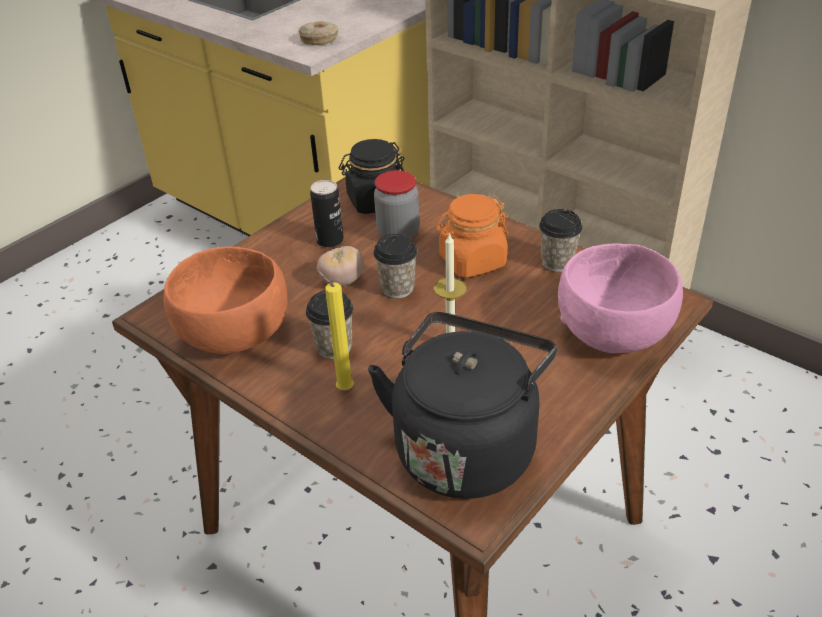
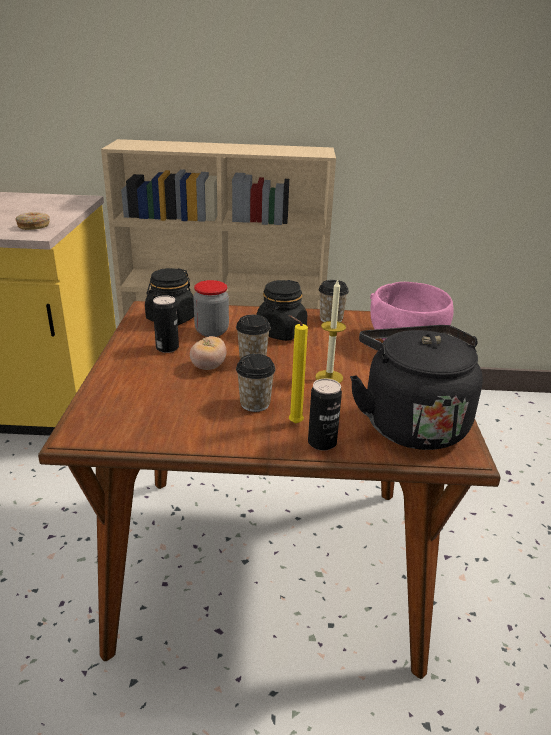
camera: 40 degrees left, 10 degrees down
(235, 333) = (168, 422): orange bowl -> none
(343, 425) = (322, 443): none -> can
(472, 261) = (281, 332): orange jar -> black jar

